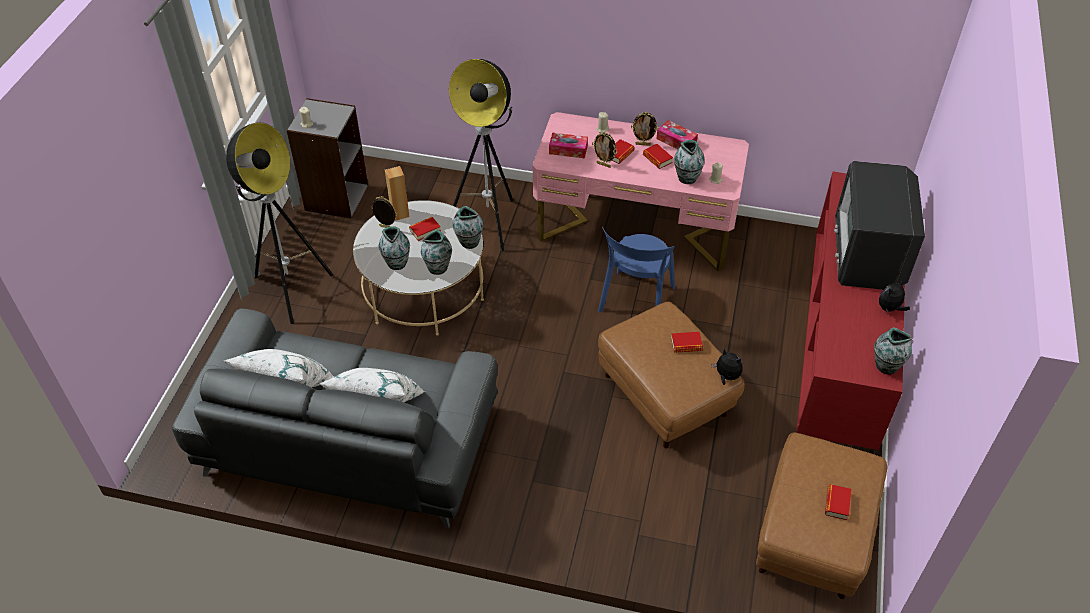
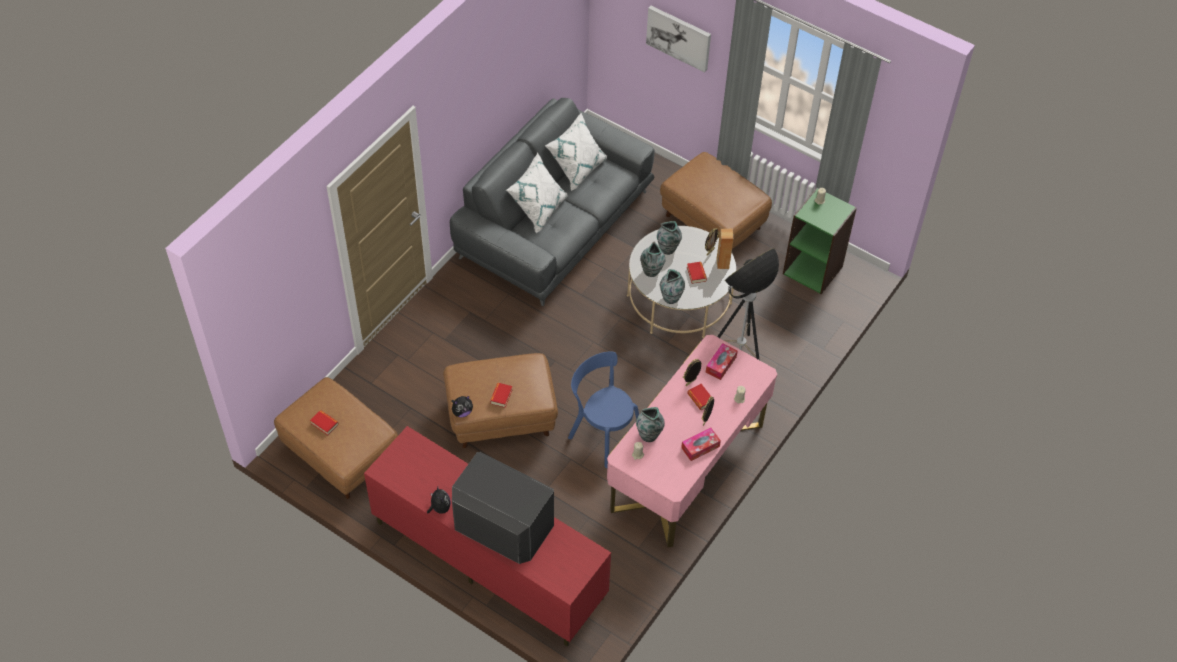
camera: 110 degrees right, 5 degrees up
(133, 195) = (679, 37): none -> picture
(291, 291) = (713, 221): floor lamp -> brown ottoman
(336, 197) = (813, 269): grey bookcase -> green bookcase
(657, 159) = (682, 423): book -> none
(885, 366) = (390, 475): vase -> none

